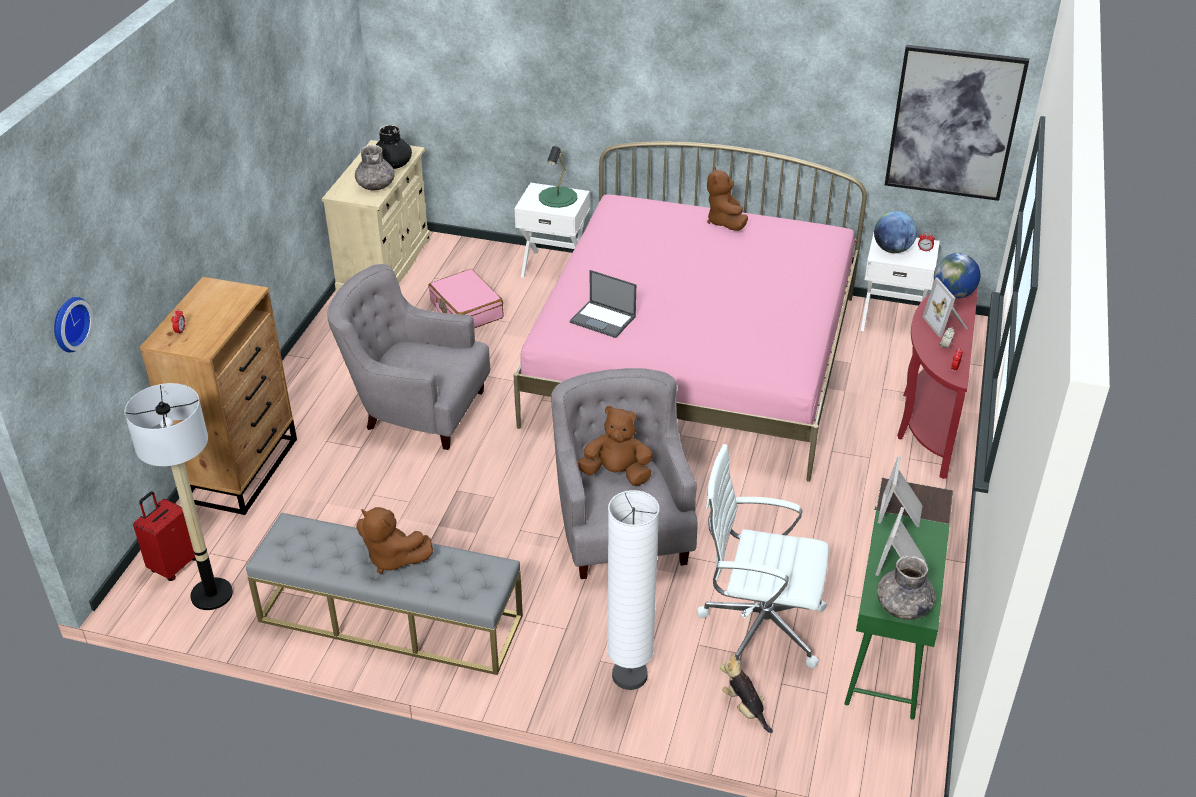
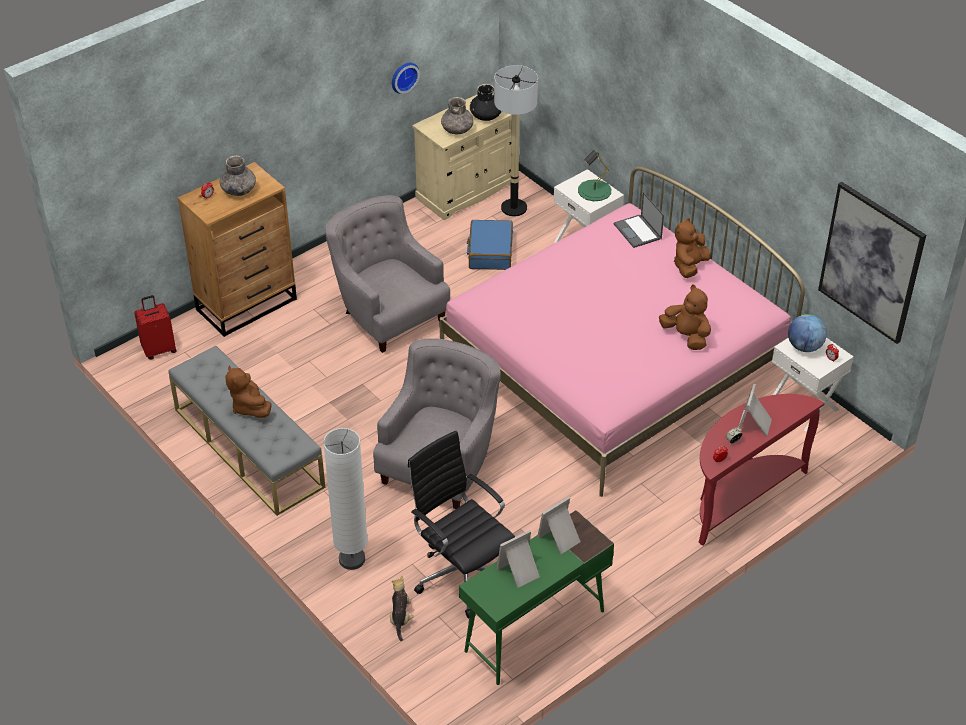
camera: 35 degrees right, 5 degrees up
(68, 323) = (115, 170): wall clock -> wall clock (403, 76)
(211, 594) = (164, 379): floor lamp -> floor lamp (513, 208)
(466, 310) = (490, 252): pink suitcase -> blue suitcase
(603, 319) = (517, 305): laptop -> laptop (638, 231)
(616, 474) = (438, 421): brown plush toy -> brown plush toy (686, 336)
(759, 625) = (462, 573): white office chair -> black office chair
(902, 606) = (491, 596): grey vase -> grey vase (238, 190)
(953, 294) = (789, 404): globe -> none

